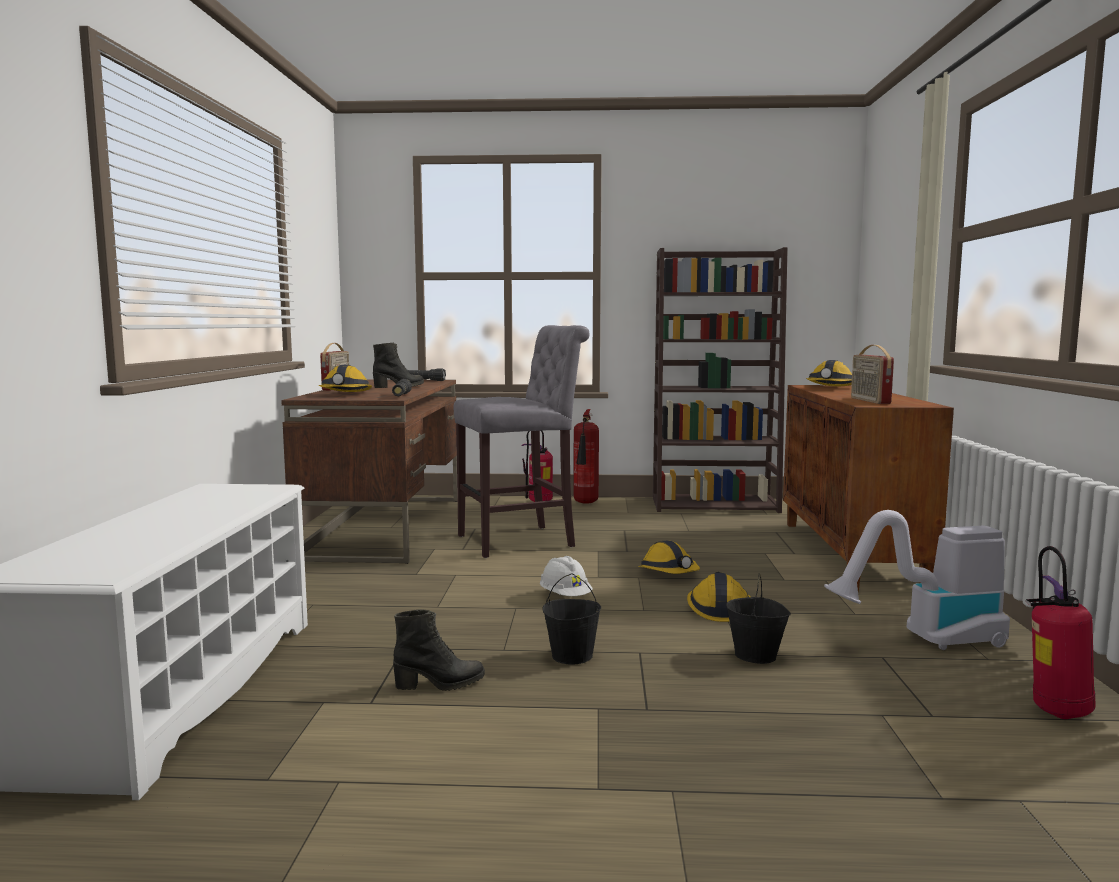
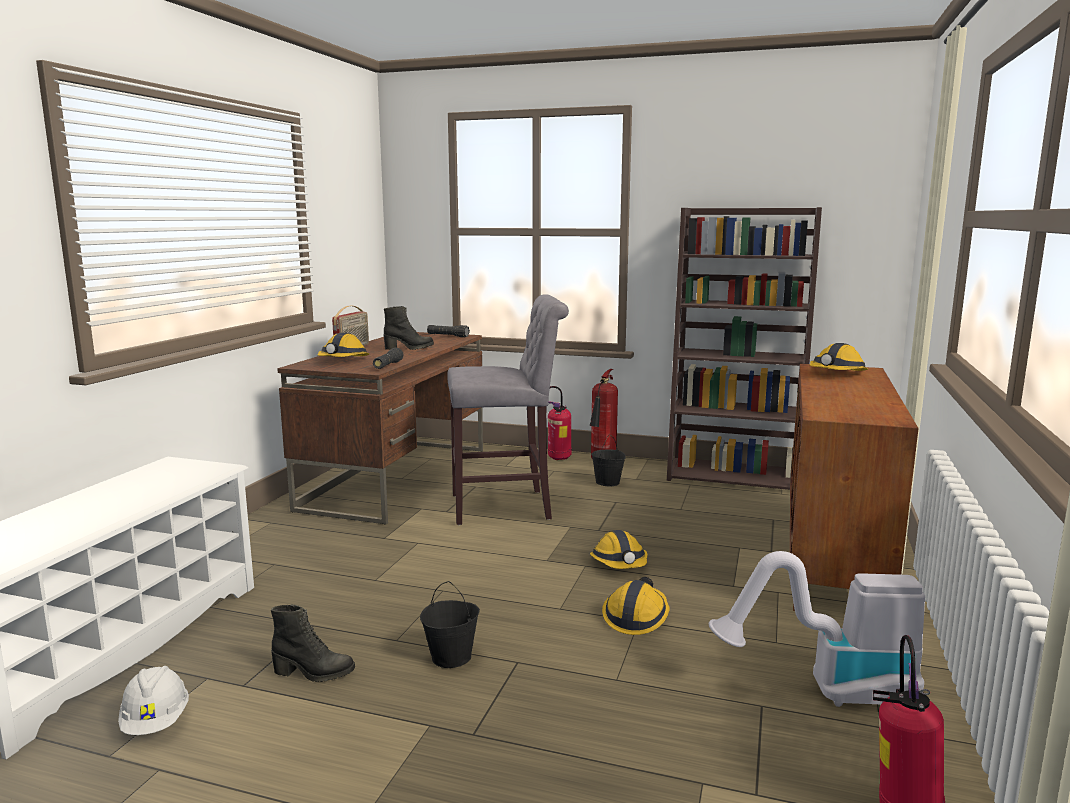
camera: 15 degrees right, 5 degrees up
(565, 597) = (497, 582): white hard hat -> white hard hat (156, 722)
(756, 655) = (629, 683): black bucket -> black bucket (608, 482)
(869, 401) = (837, 406): radio -> none

